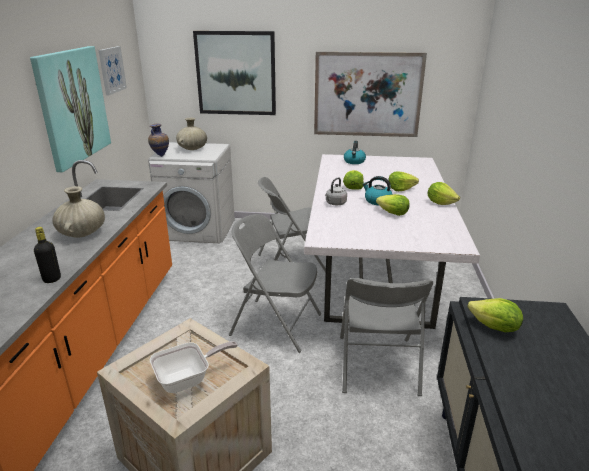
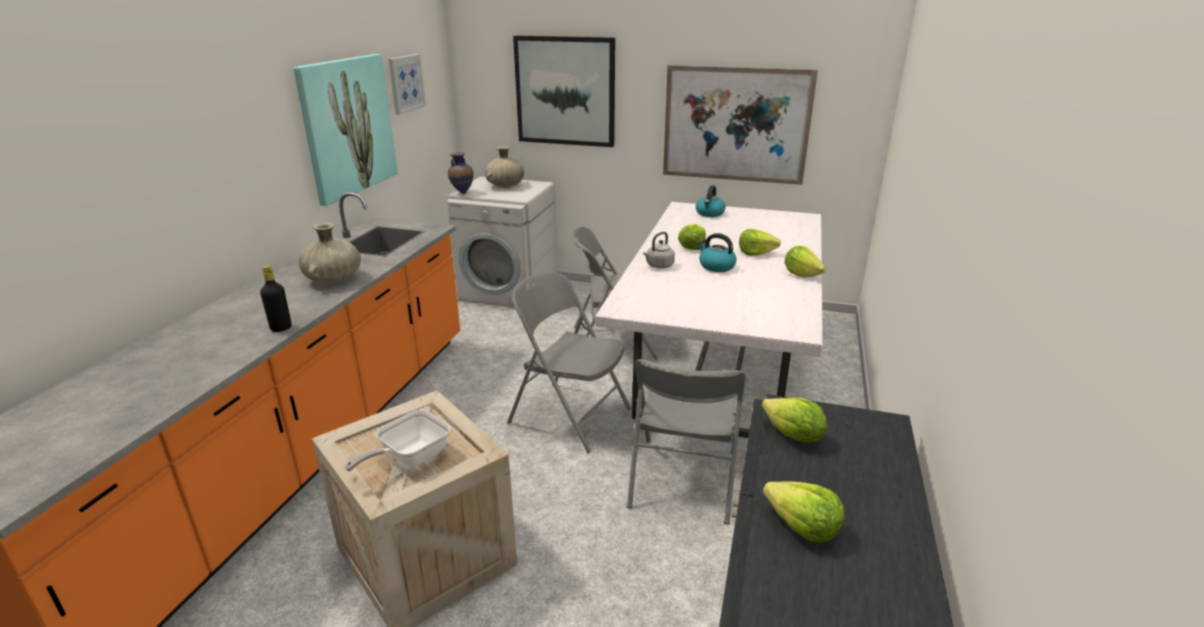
camera: 10 degrees right, 0 degrees up
(188, 379) = (409, 458): frying pan -> frying pan turned 150 degrees clockwise
(393, 213) = (729, 283): lettuce -> lettuce (802, 527)

